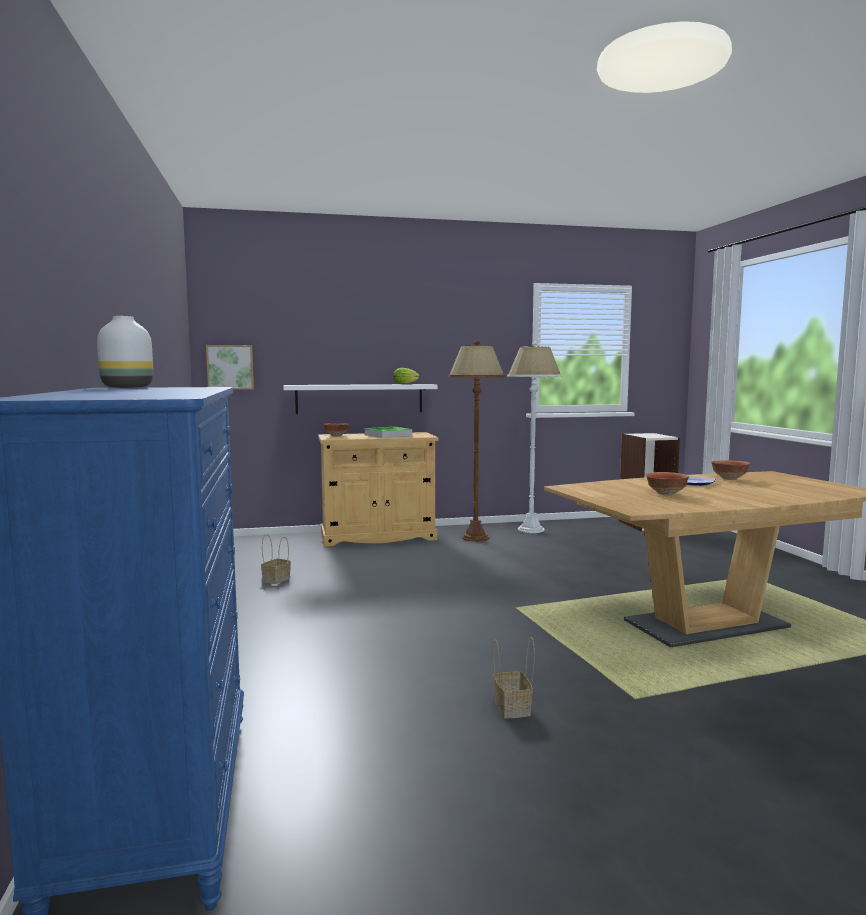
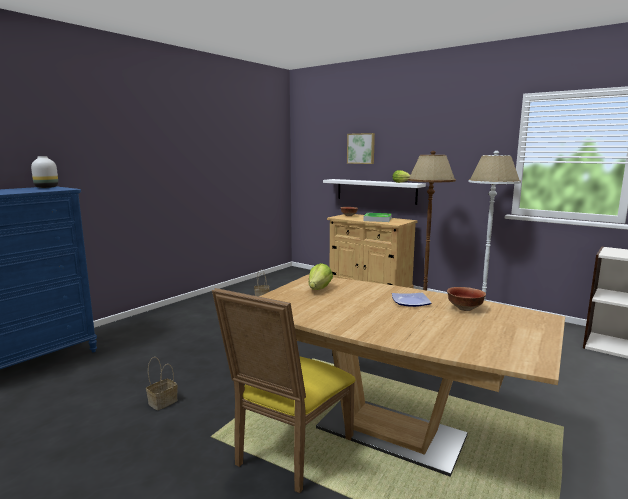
camera: 50 degrees right, 5 degrees up
(230, 367) = (307, 166): picture -> picture (361, 148)
(611, 491) = (319, 289): none -> lettuce
(666, 494) = (338, 302): bowl -> none
(705, 671) = (288, 453): none -> yellow chair

